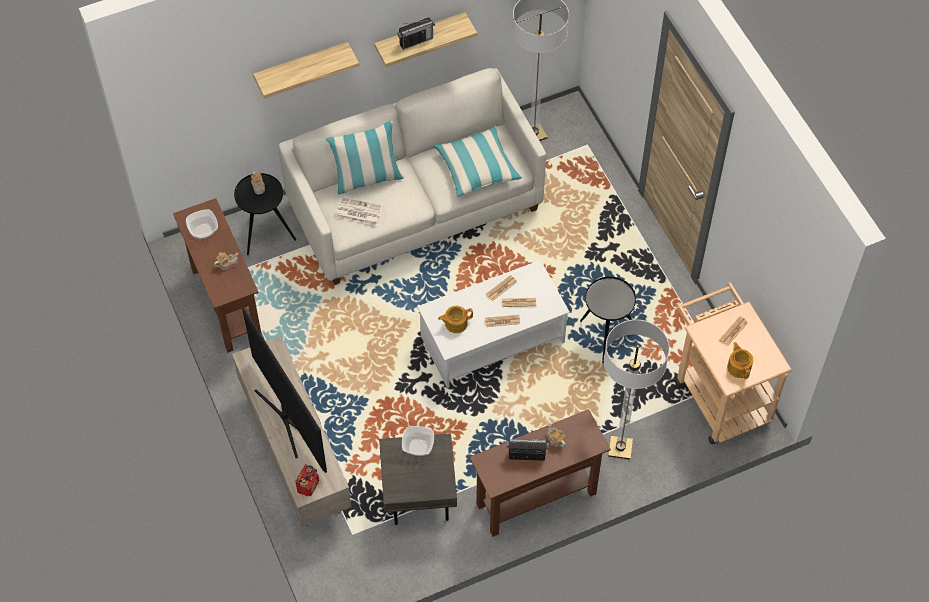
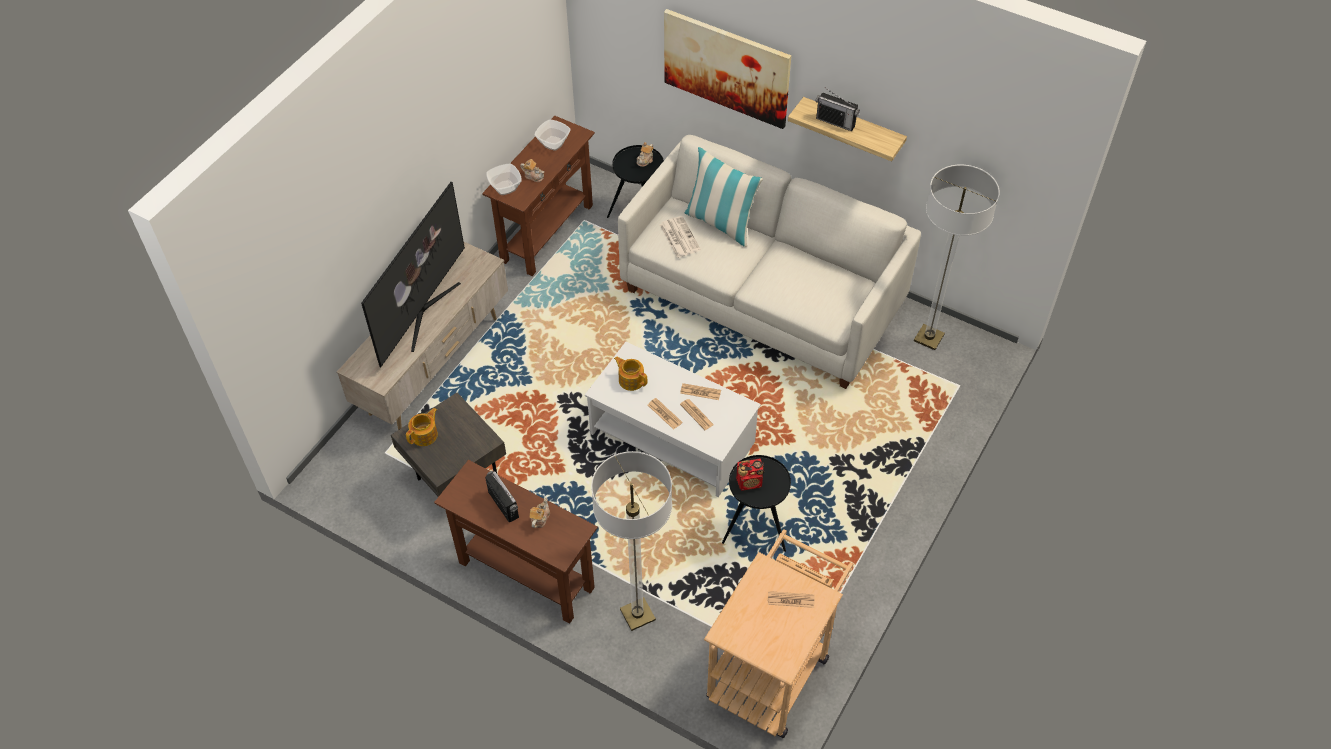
camera: 55 degrees right, 5 degrees down
(302, 68) = (726, 68): shelf -> picture
(308, 486) = (363, 366): radio -> radio (749, 482)
(418, 447) = (470, 426): bowl -> bowl (506, 188)
(477, 168) = (808, 292): pillow -> none
(739, 367) = (750, 630): teapot -> teapot (425, 435)

